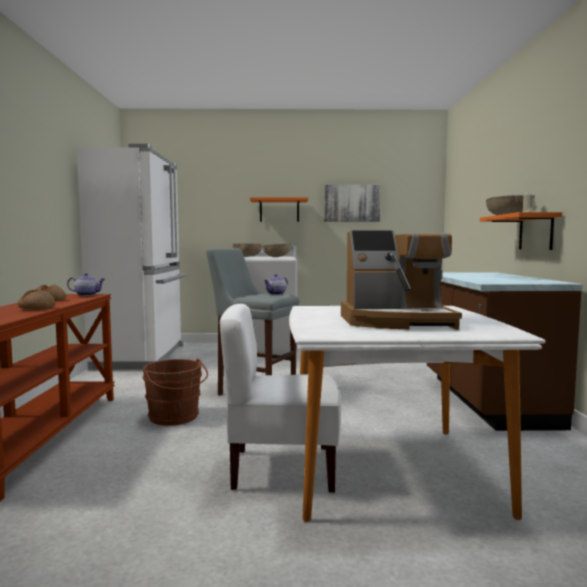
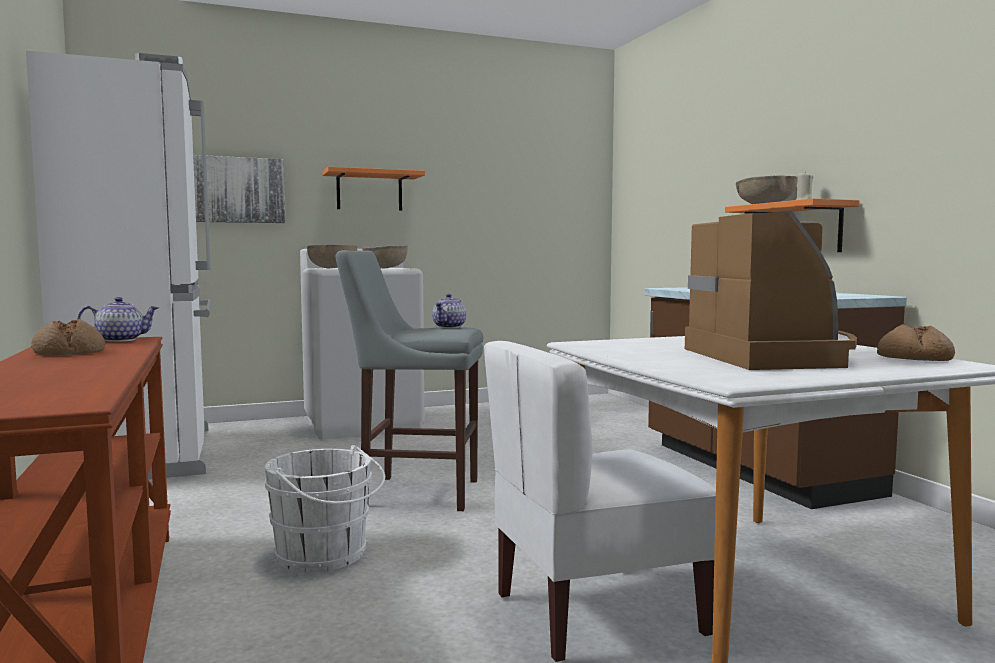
camera: 20 degrees left, 0 degrees up
(36, 308) = (91, 367): bread -> bread (914, 358)
(175, 417) = (325, 555): brown bucket -> white bucket
(352, 203) = (483, 183): picture -> picture (232, 190)
(396, 321) = (773, 356): coffee machine -> coffee machine turned 75 degrees counterclockwise

